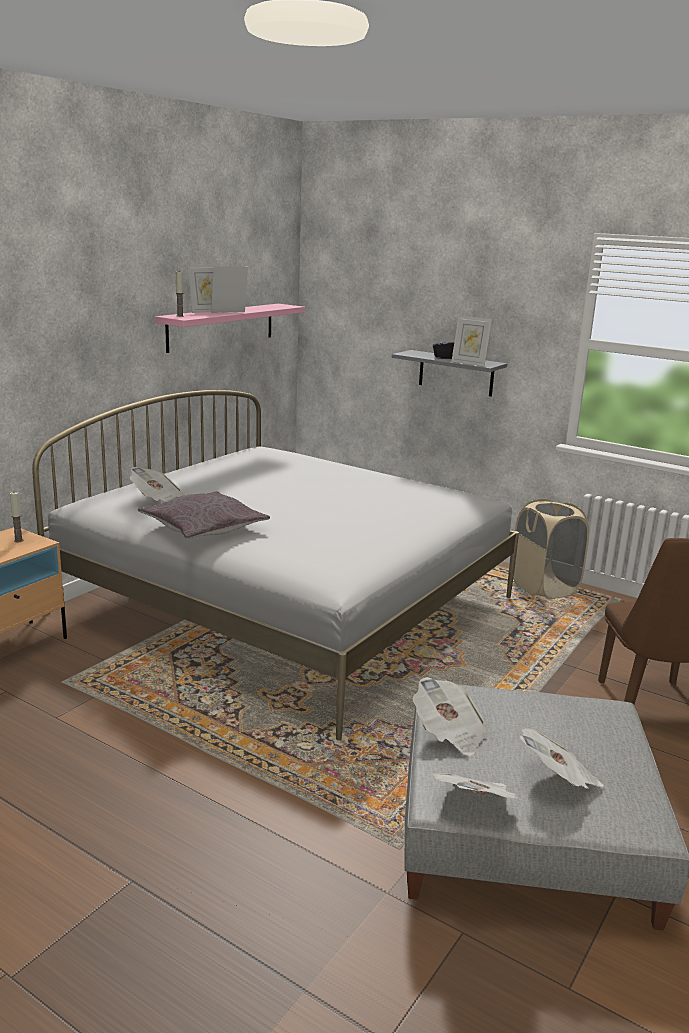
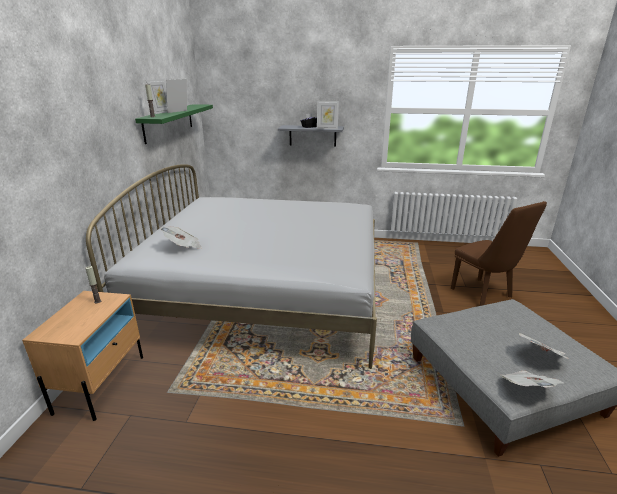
camera: 25 degrees left, 5 degrees up
(203, 527) = (234, 258): grey pillow -> none
(221, 327) = (169, 122): pink shelf -> green shelf
(449, 733) = (465, 348): newspaper -> none
(544, 588) = (381, 245): beige laundry basket -> none

